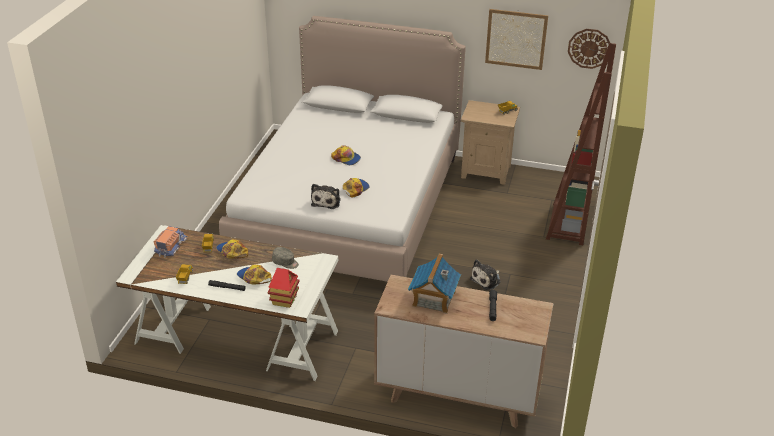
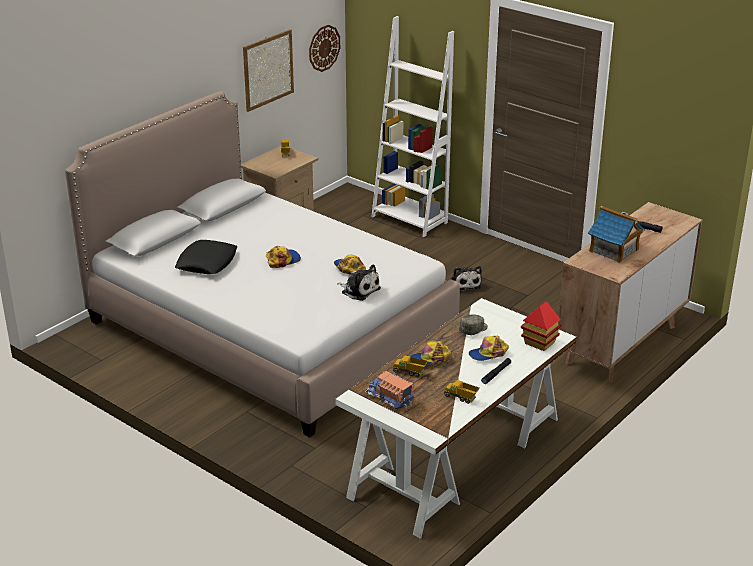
camera: 65 degrees left, 5 degrees down
(321, 132) = (207, 262): none -> black pillow
(568, 224) = (409, 219): brown bookcase -> white bookcase

